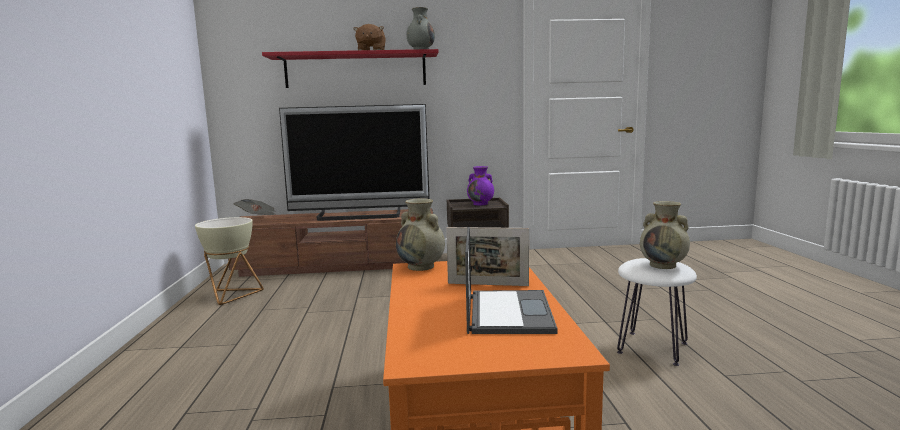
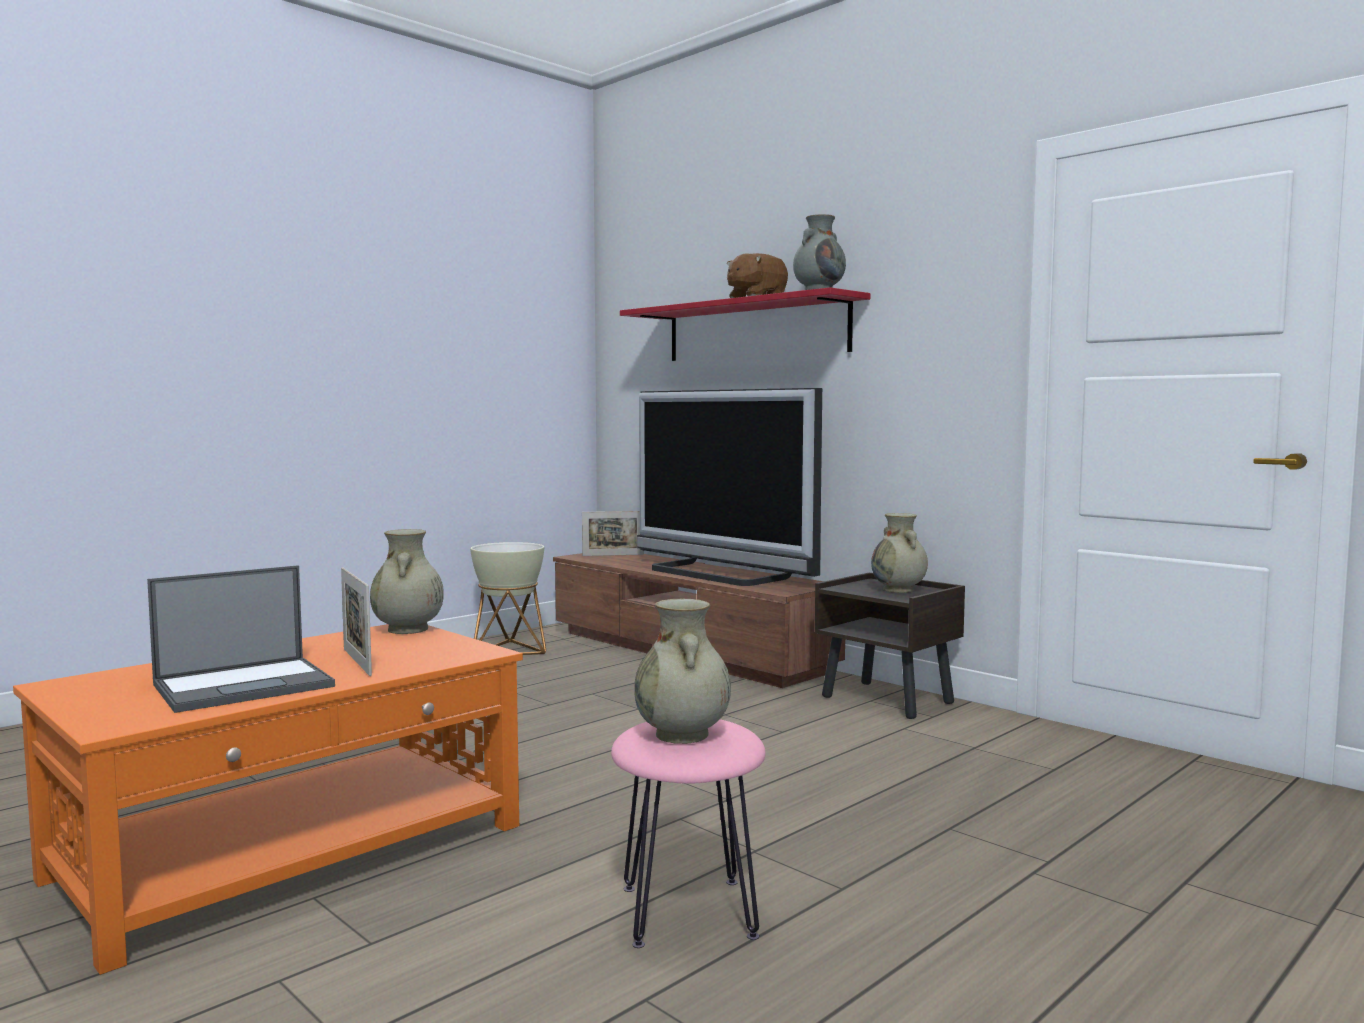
camera: 50 degrees right, 5 degrees down
(258, 218) = (613, 555): newspaper -> picture frame
(481, 204) = (899, 590): purple vase -> beige vase
(652, 348) = (687, 912): white stool -> pink stool

